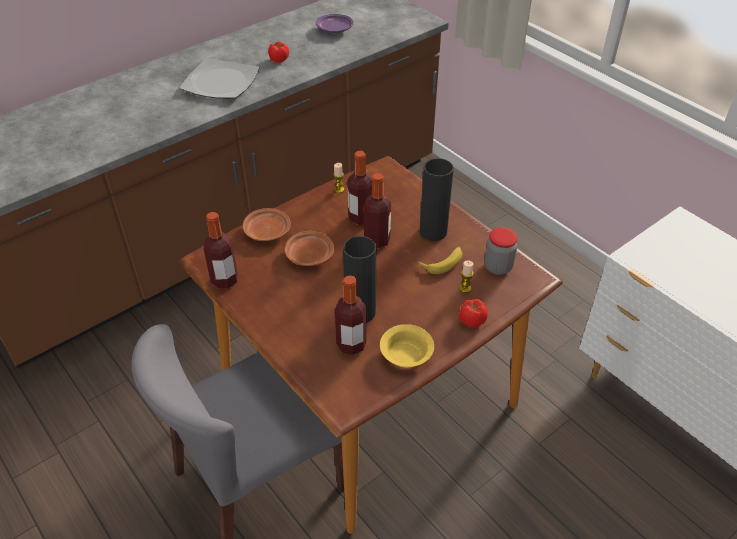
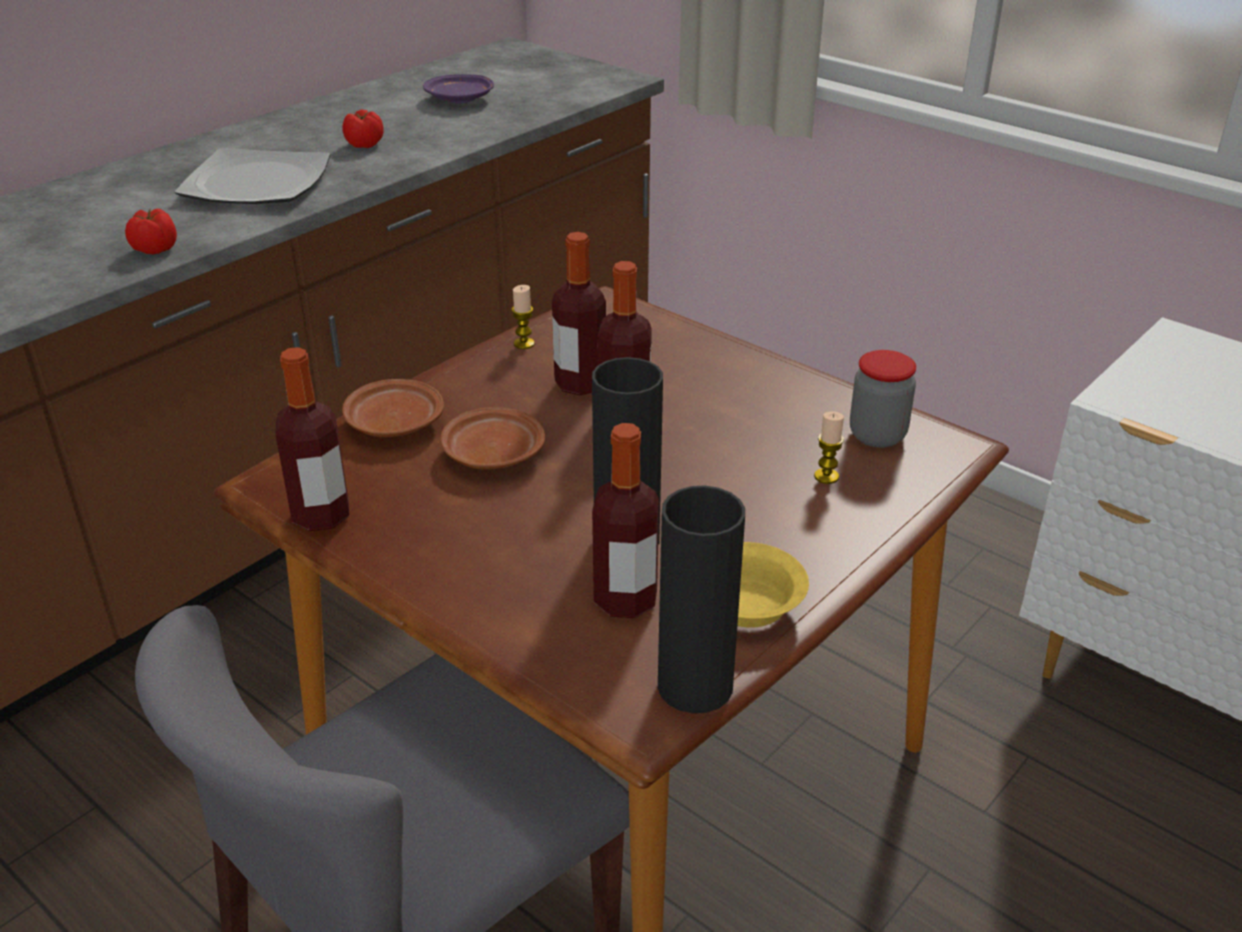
camera: 10 degrees left, 10 degrees down
(433, 231) = (731, 392): black vase -> black vase (695, 686)
(442, 263) = (767, 439): banana -> none
(471, 320) = (859, 529): tomato -> tomato (154, 249)

